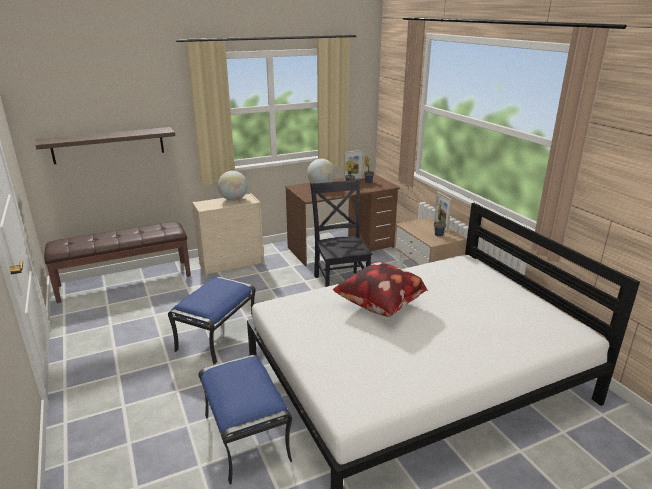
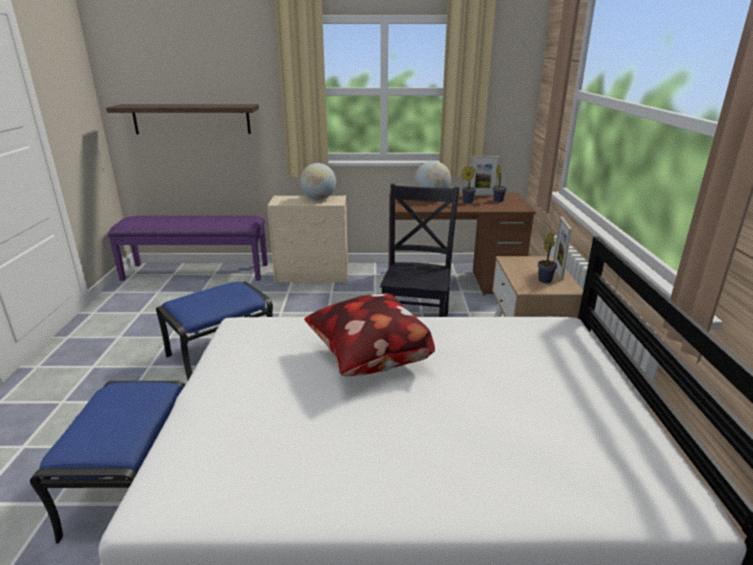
camera: 25 degrees right, 0 degrees up
(125, 280) = (197, 272): brown bench -> purple bench

